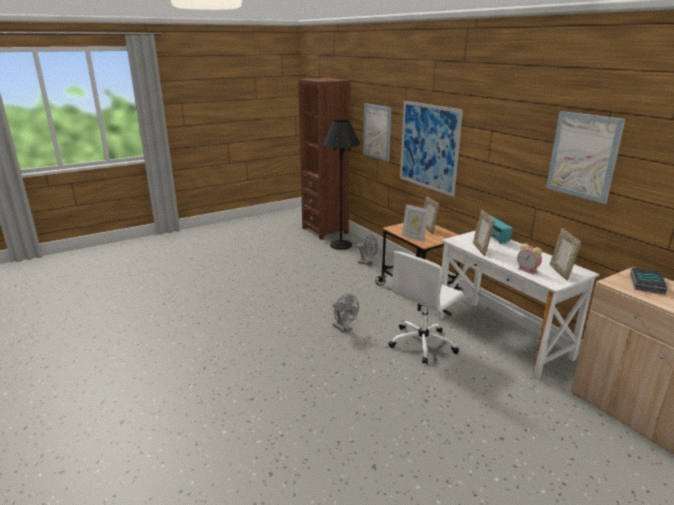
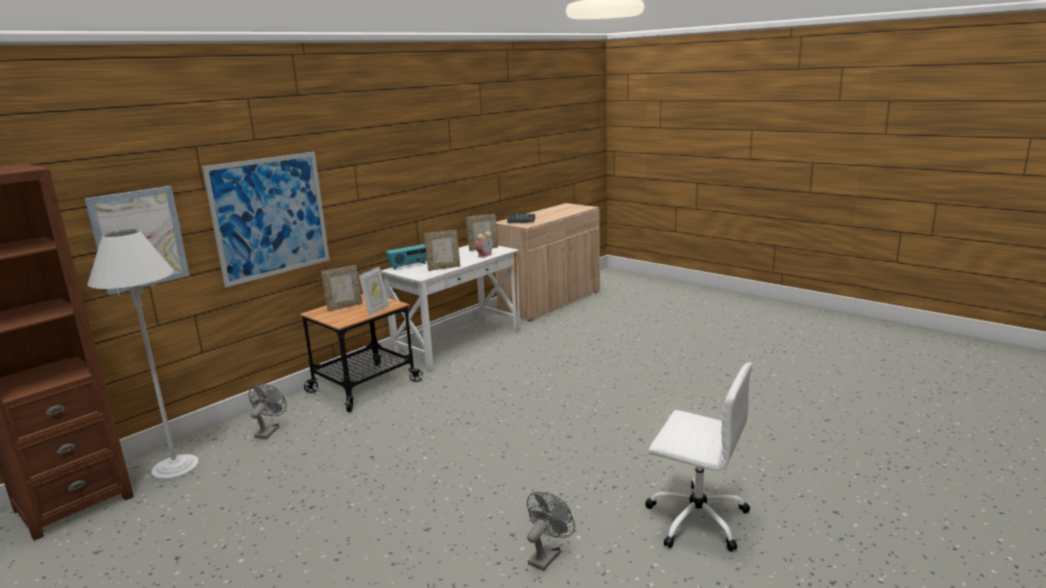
camera: 105 degrees left, 5 degrees down
(341, 245) = (175, 468): black floor lamp -> white floor lamp
(344, 329) = (477, 415): grey fan -> grey fan (547, 555)
(423, 343) = (488, 373): white office chair -> white office chair (695, 518)
(583, 156) = (442, 158): picture -> none

